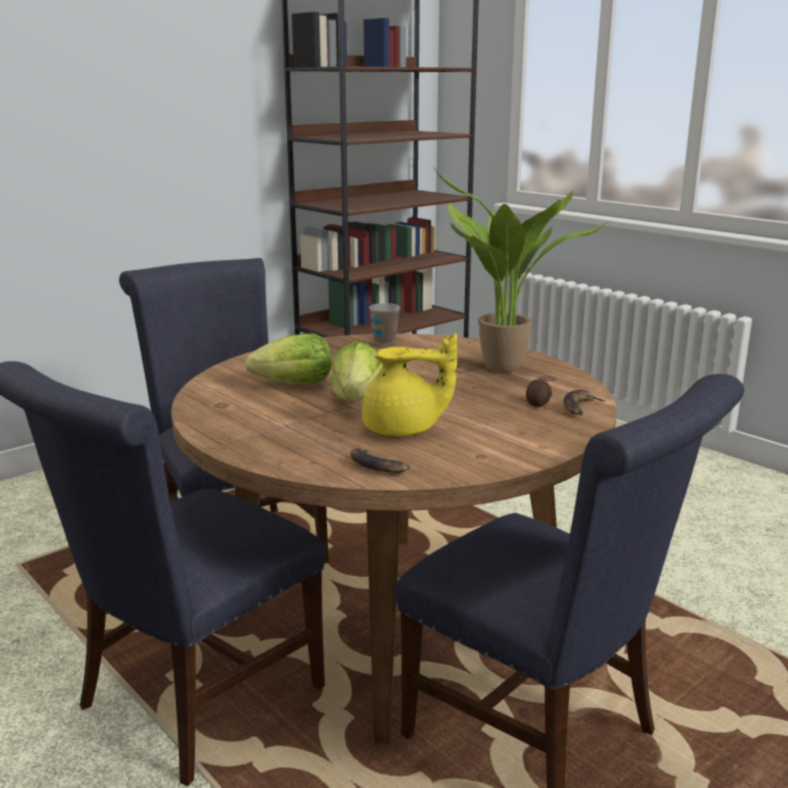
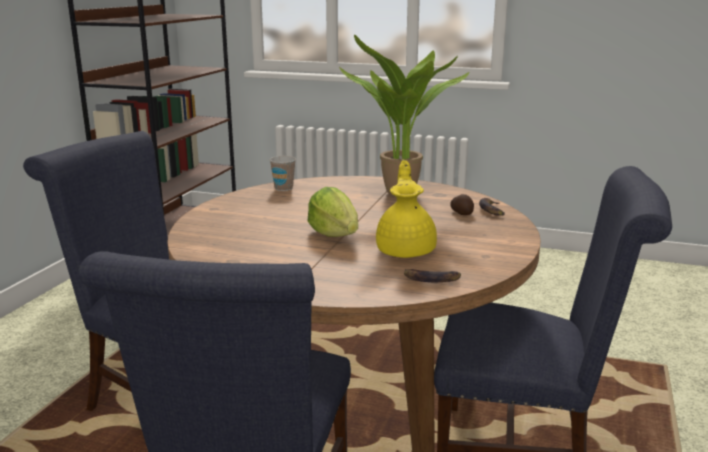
camera: 30 degrees left, 0 degrees up
(295, 384) = (268, 233): lettuce -> none
(404, 430) = (406, 250): yellow teapot -> yellow teapot turned 60 degrees counterclockwise

